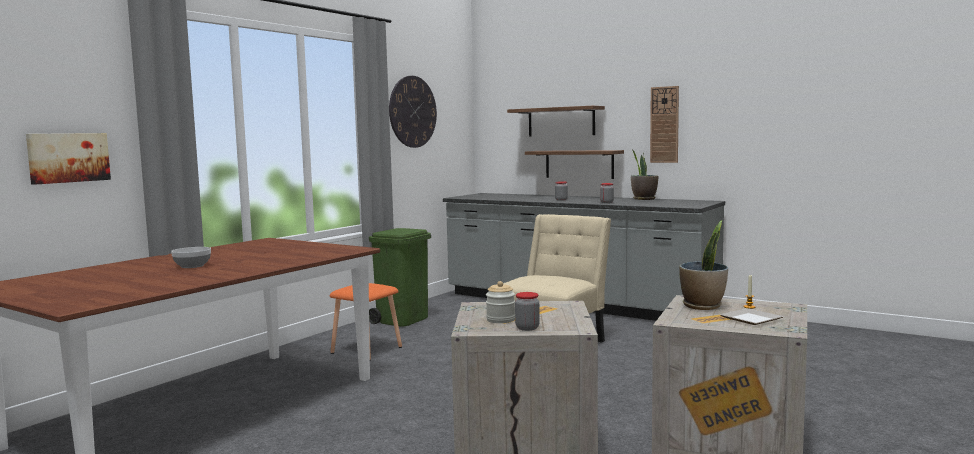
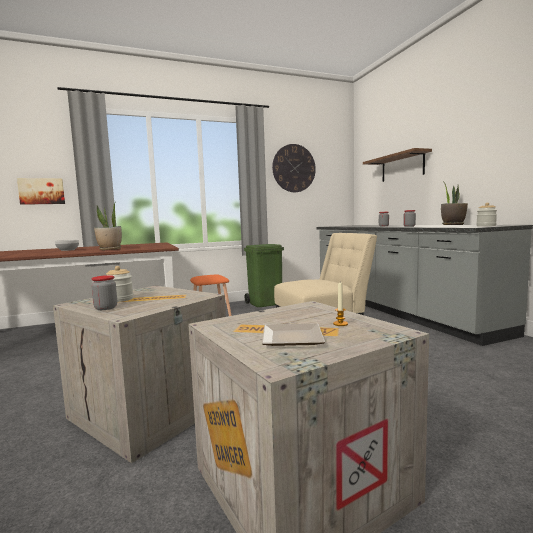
camera: 35 degrees right, 0 degrees up
(579, 164) = (413, 199): shelf -> none
(664, 124) = (479, 156): wall clock -> none
(694, 203) = (486, 226): none -> jar
(703, 306) = (296, 314): potted plant -> potted plant (110, 249)

